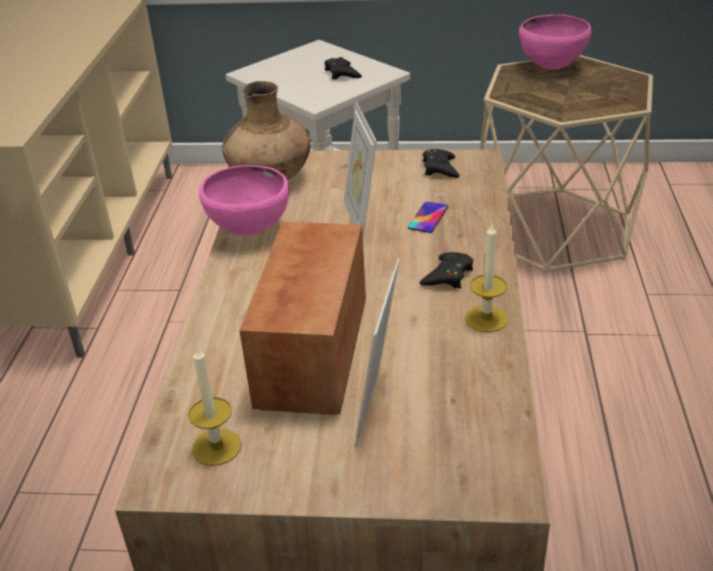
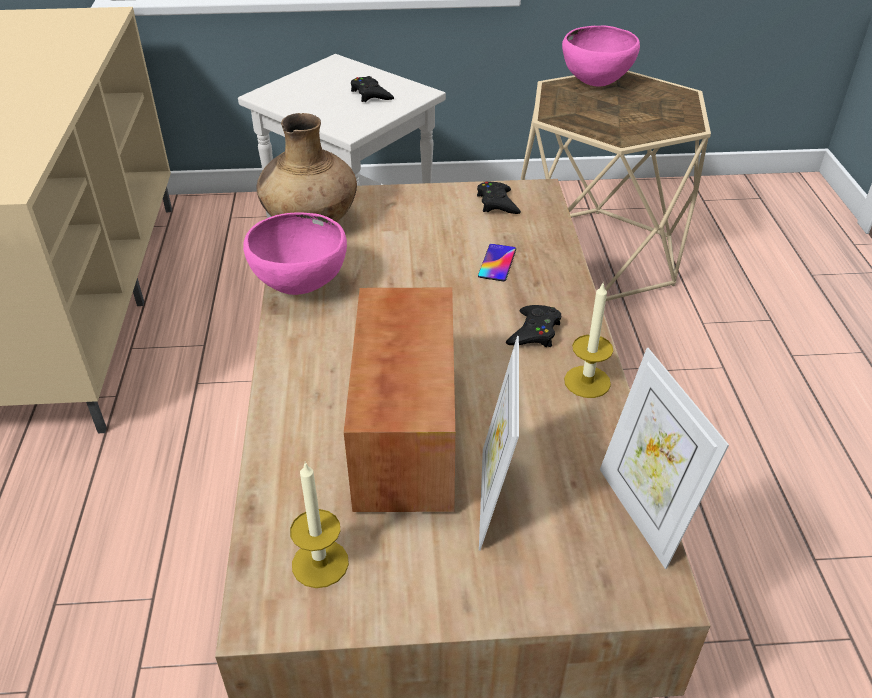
camera: 10 degrees left, 5 degrees up
(361, 219) = (424, 268): picture frame -> picture frame (643, 512)

